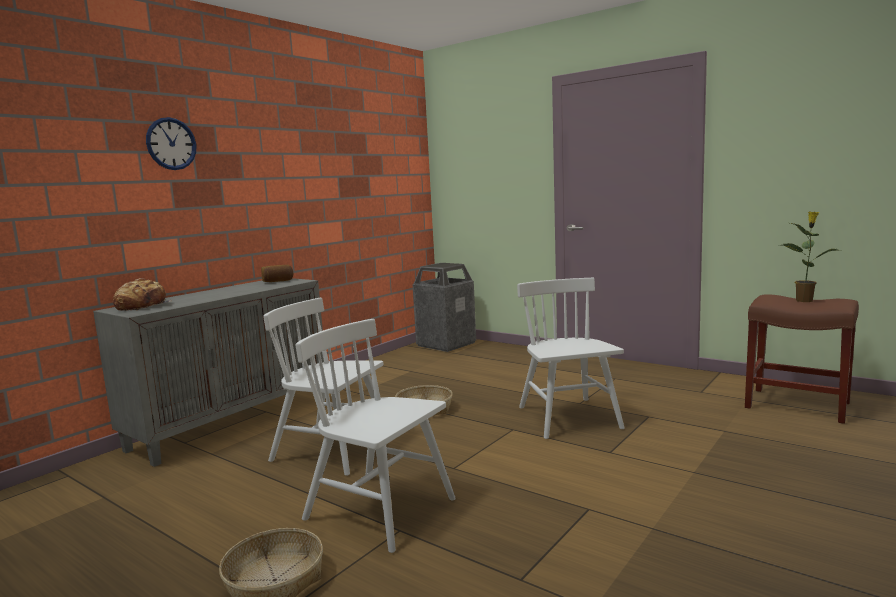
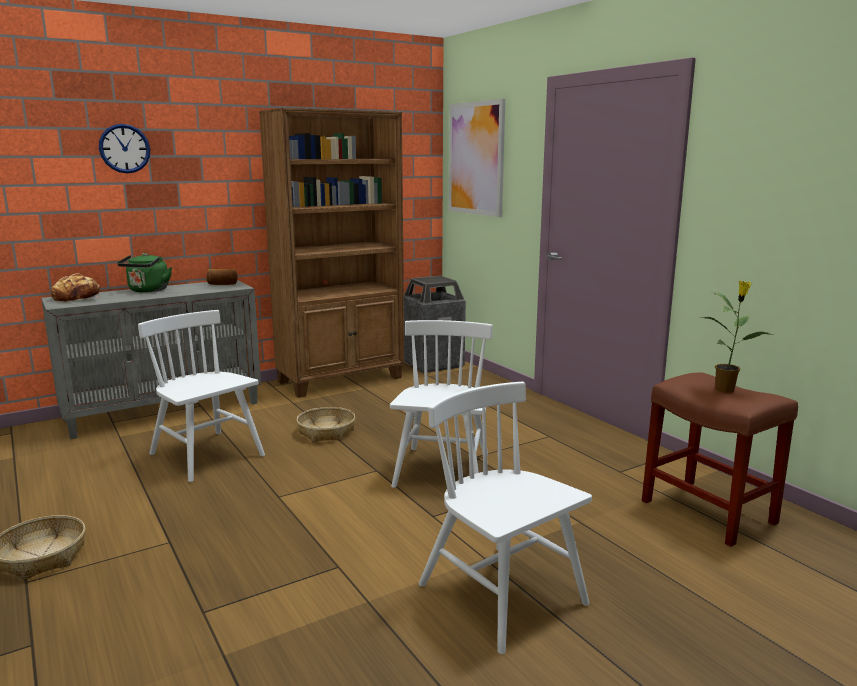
camera: 20 degrees right, 5 degrees up
(209, 293) = (147, 291): none -> green kettle
(380, 368) = (341, 380): none -> brown bookcase
(380, 510) = (177, 520): white chair -> white chair (502, 595)
(472, 153) = (476, 158): none -> picture

